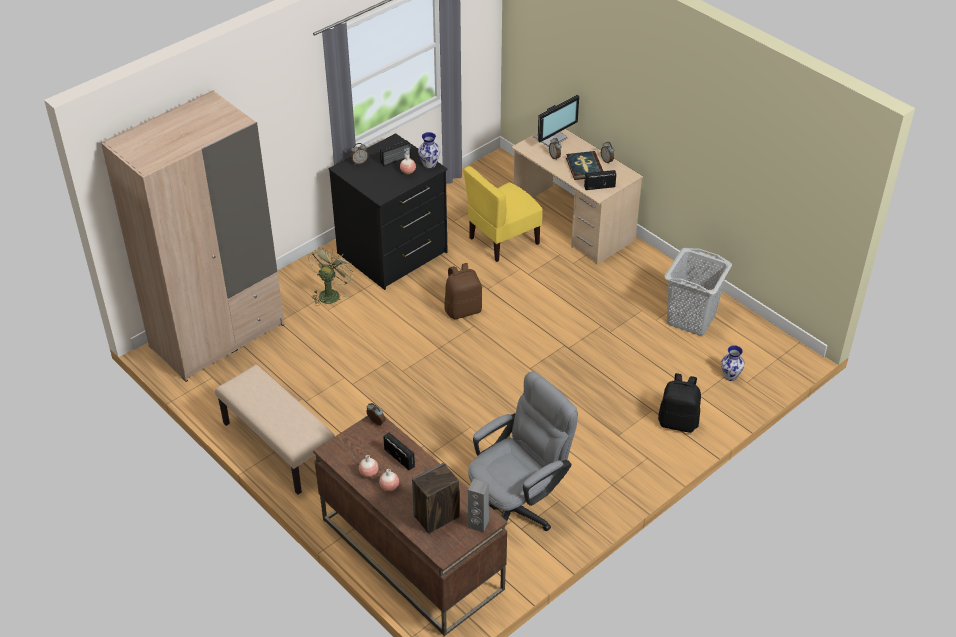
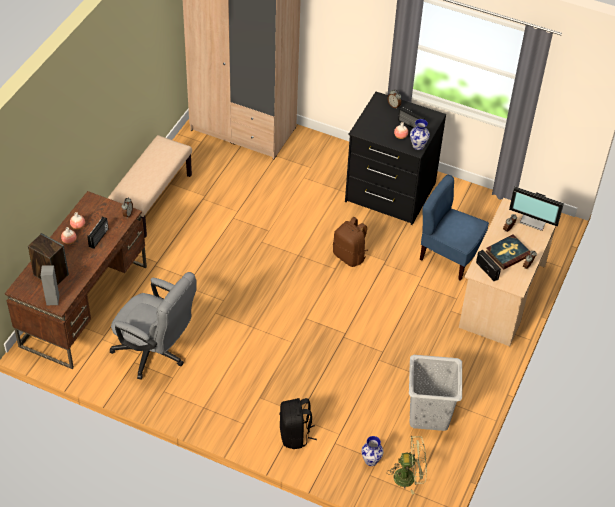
camera: 65 degrees right, 5 degrees up
(330, 293) = (322, 172): green fan -> green fan (409, 477)
(503, 240) = (449, 256): yellow chair -> blue chair

